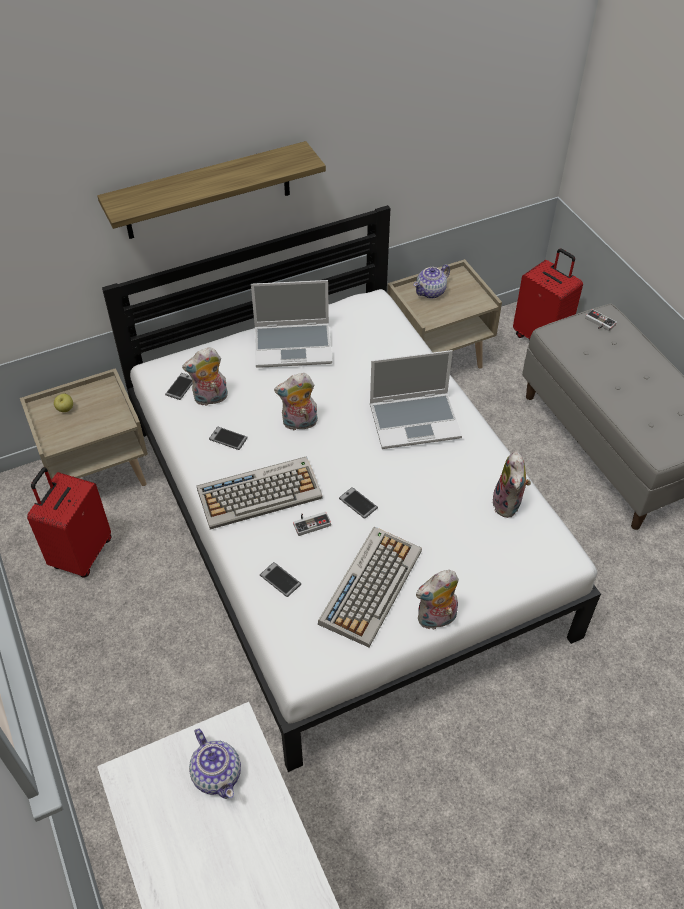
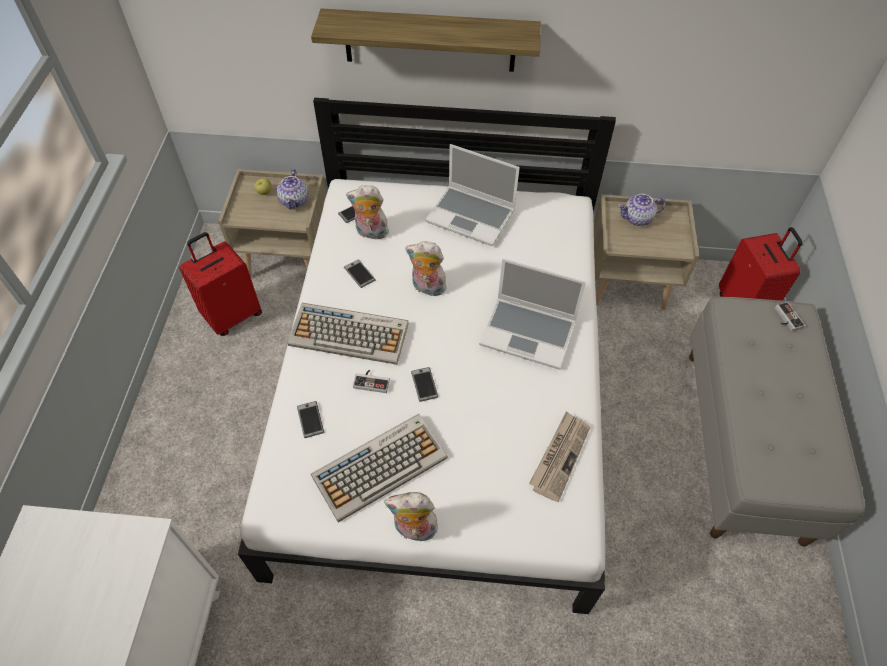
camera: 30 degrees right, 5 degrees up
(217, 774) = (98, 569): teapot -> teapot (294, 200)
(509, 505) = (559, 456): plush toy -> newspaper

